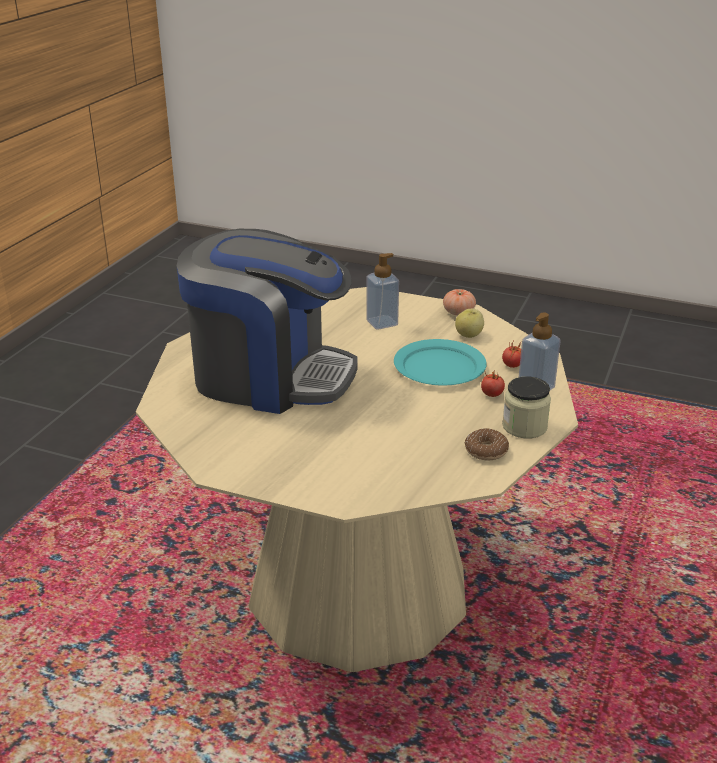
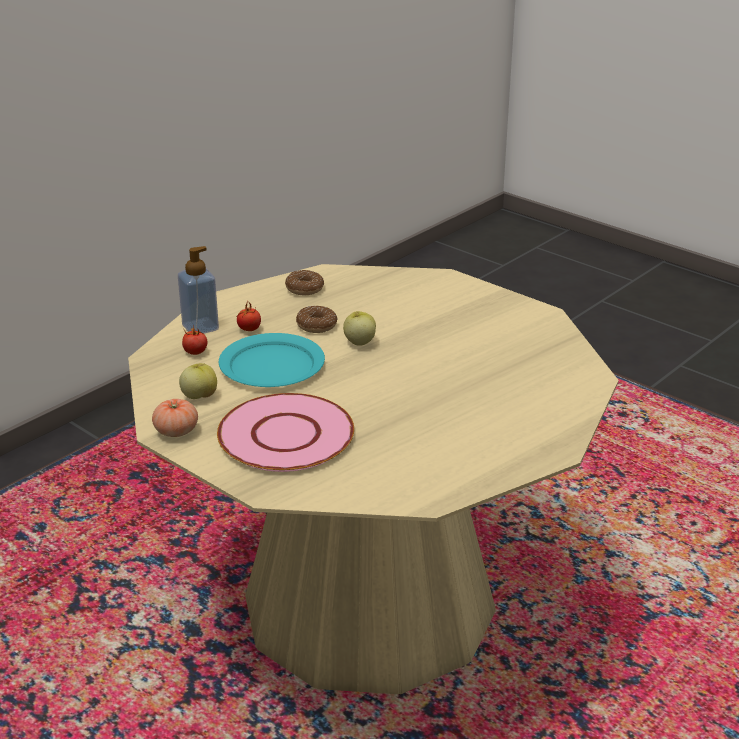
camera: 160 degrees left, 0 degrees up
(270, 377) = (463, 389): coffee machine -> none
(382, 323) = (287, 435): soap dispenser -> pink plate
(383, 401) = (359, 342): none -> apple
(435, 410) = (316, 325): none -> donut
(524, 426) = (252, 299): jar -> none

